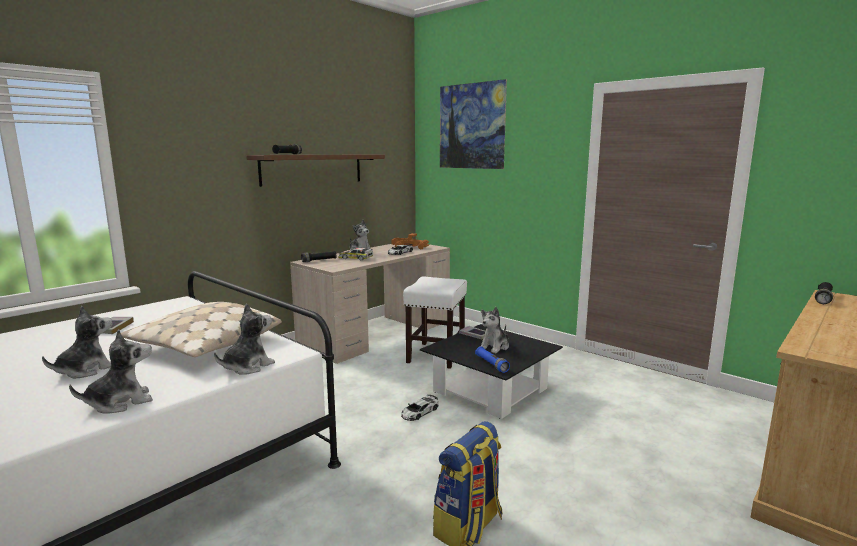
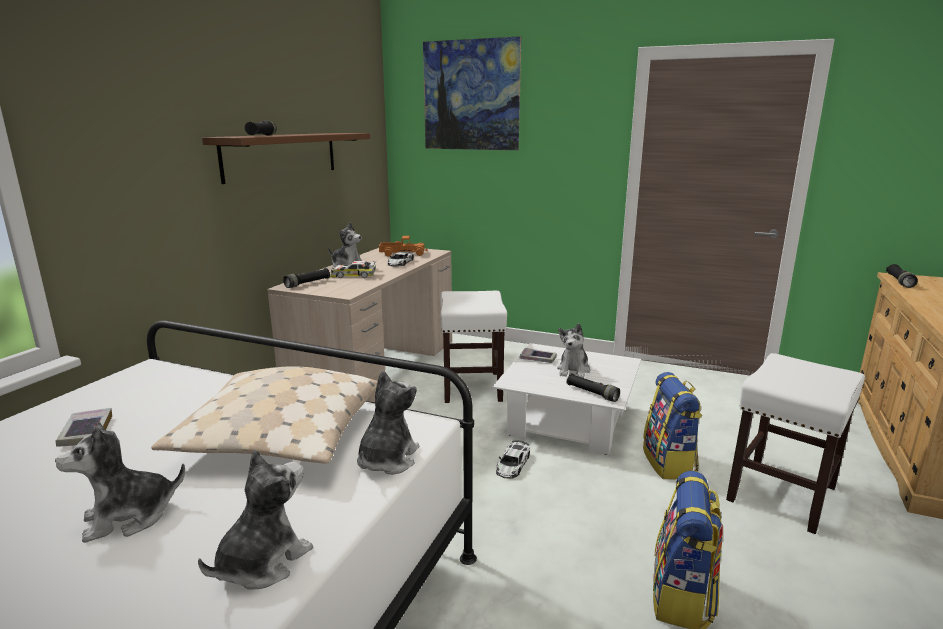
camera: 20 degrees left, 5 degrees up
(86, 370) = (129, 517): plush toy -> plush toy turned 135 degrees counterclockwise
(490, 390) = (567, 421): black coffee table -> white coffee table
(491, 364) = (592, 393): blue flashlight -> black flashlight
(549, 434) = (669, 463): none -> backpack
(632, 476) = (781, 492): none -> white stool

